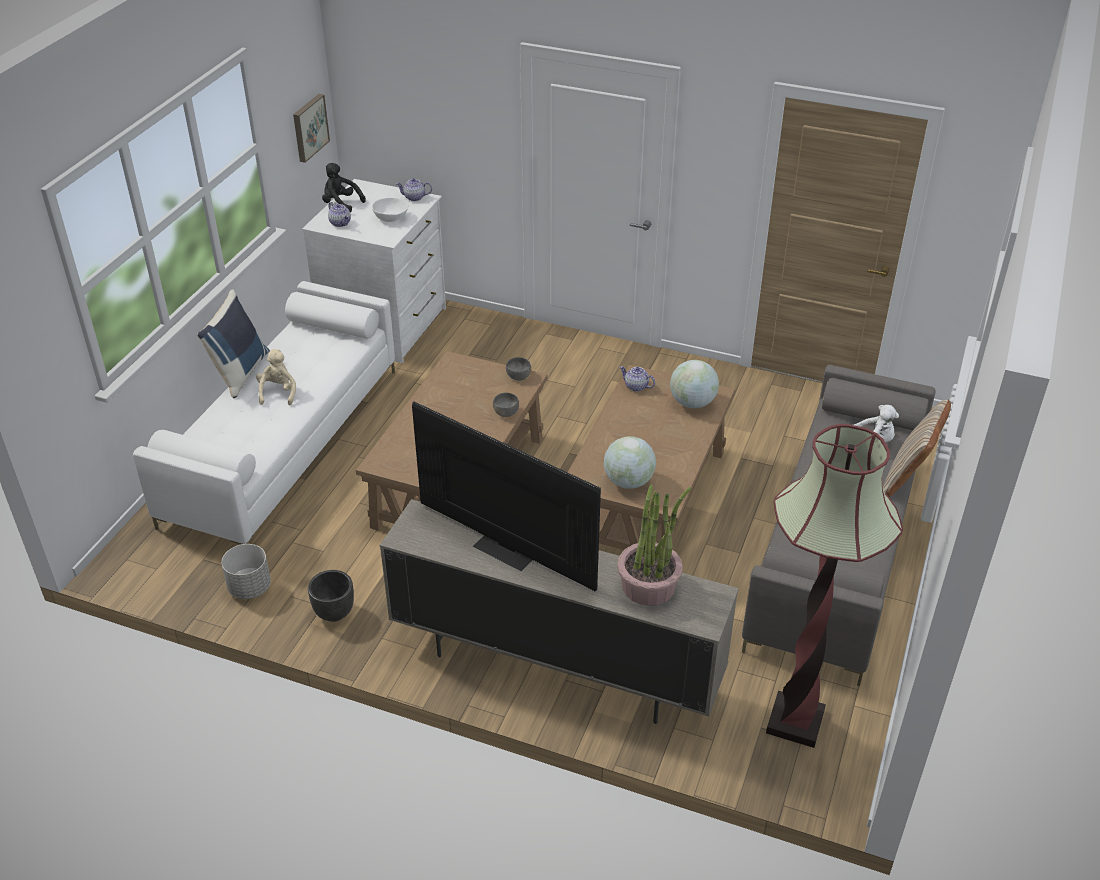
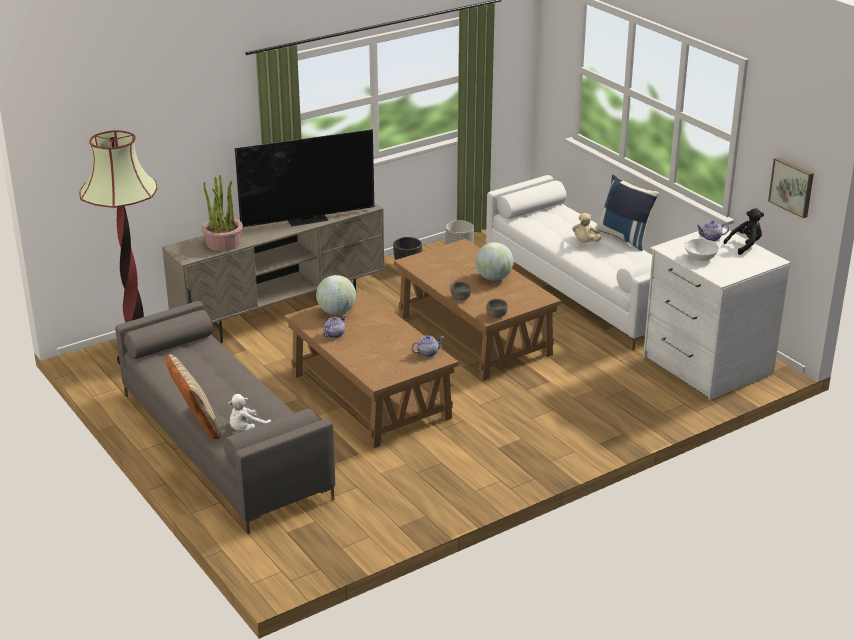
camera: 125 degrees right, 10 degrees down
(278, 392) = (585, 243): beige plush toy -> beige plush toy turned 75 degrees clockwise
(414, 197) = (727, 275): teapot -> teapot (334, 334)
(692, 403) = (380, 367): globe -> globe (493, 278)

